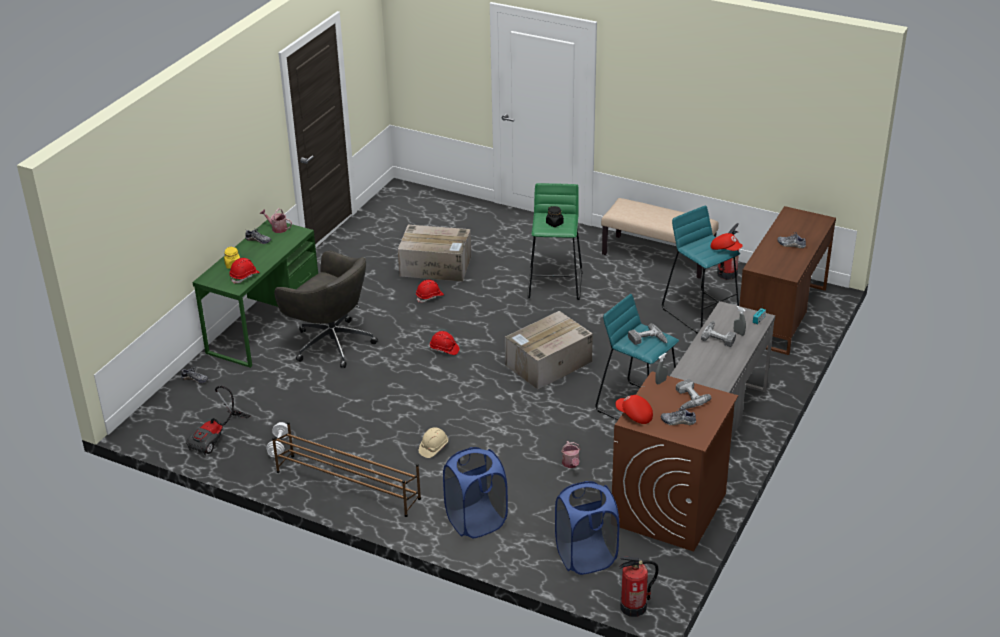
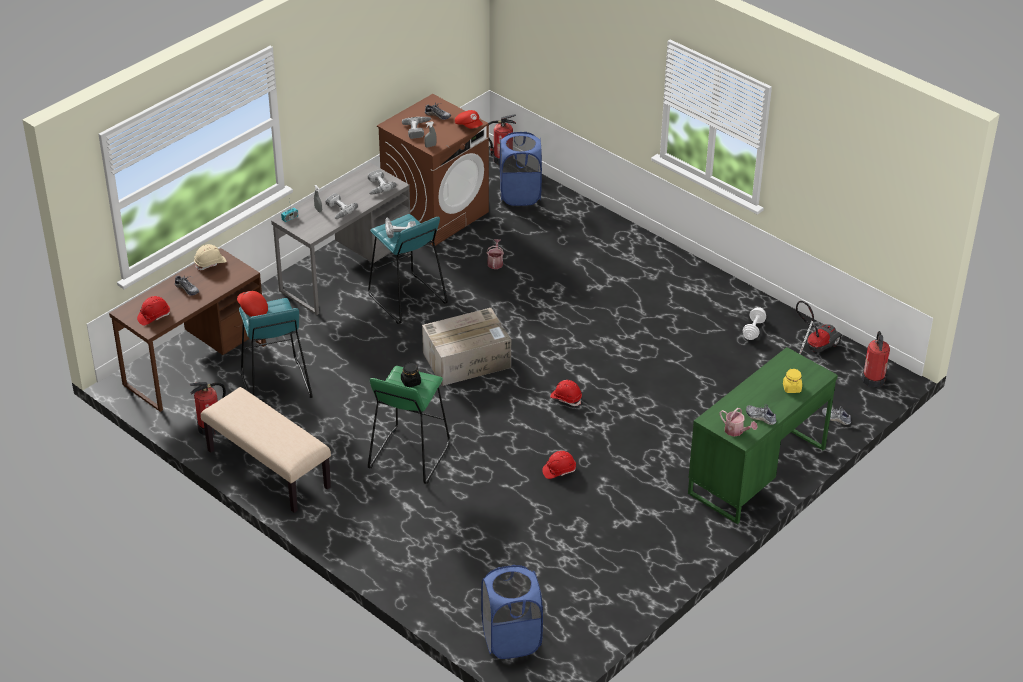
camera: 165 degrees left, 5 degrees up
(156, 421) = (873, 379): none -> fire extinguisher
(244, 276) = (779, 369): red hard hat -> red hard hat (154, 316)
(331, 343) = (685, 432): grey office chair -> none
(347, 485) = (696, 283): brown shoe rack -> none
(433, 448) = (611, 300): beige hard hat -> beige hard hat (210, 263)
(436, 266) = (535, 515): cardboard box -> none
(476, 521) = (595, 235): blue laundry basket -> blue laundry basket (511, 639)
(700, 369) = (377, 186): none -> power drill

